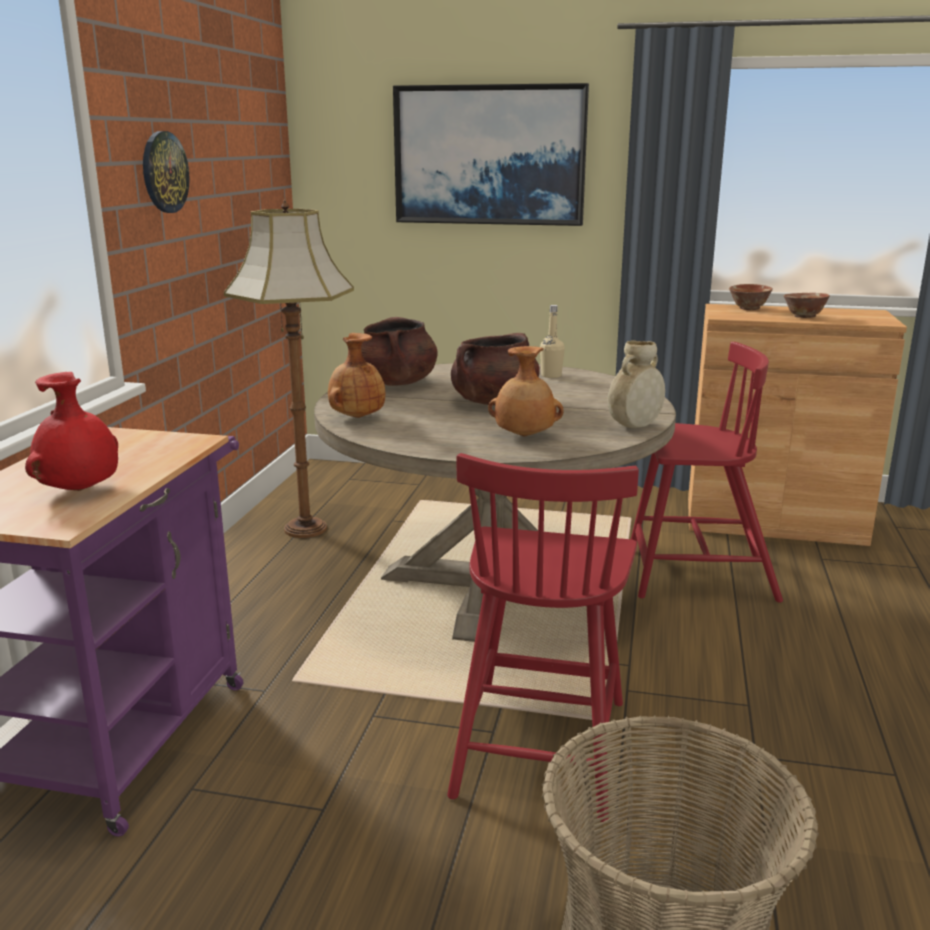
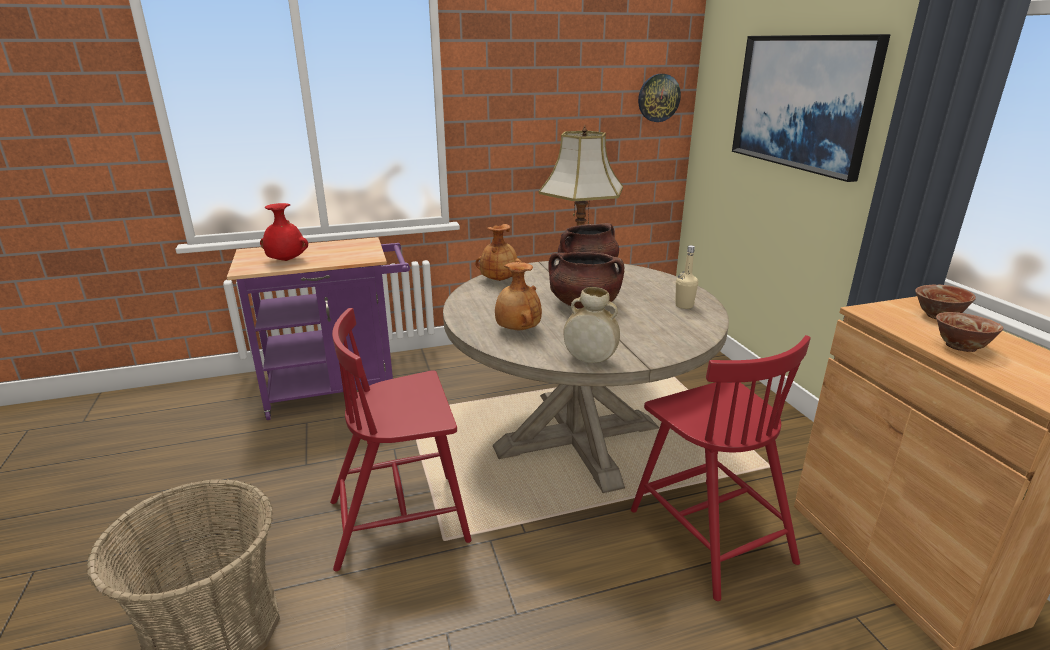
camera: 60 degrees right, 5 degrees up
(164, 172) = (515, 101): wall clock -> wall clock (658, 98)

